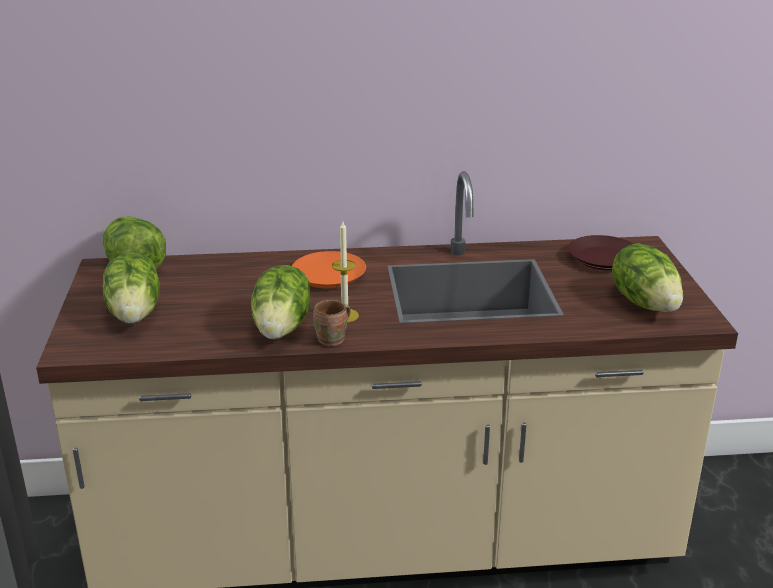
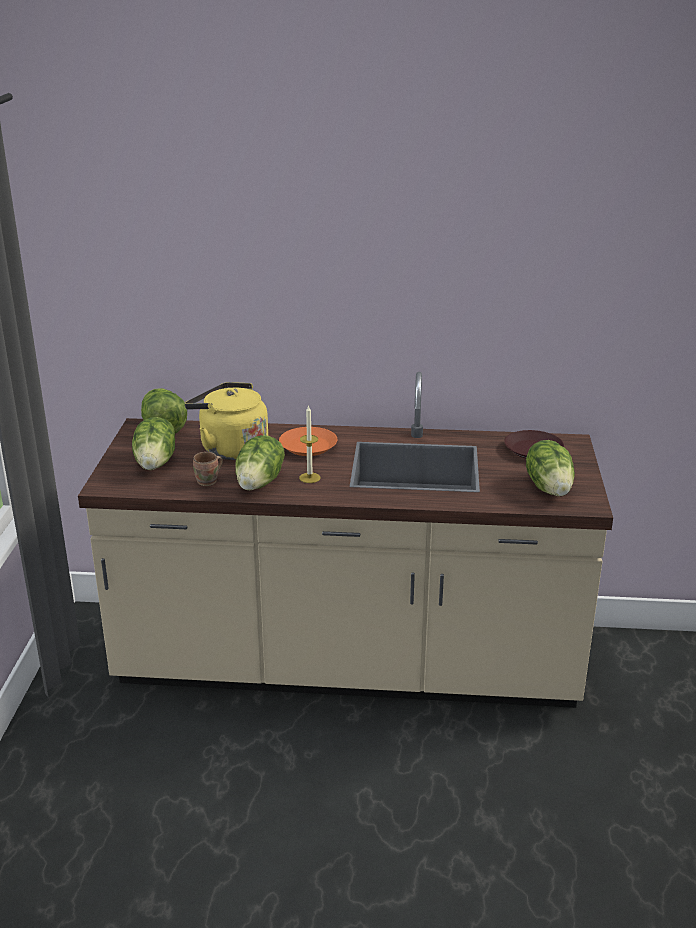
camera: 10 degrees right, 0 degrees up
(229, 286) = (230, 448): none -> yellow kettle
(333, 340) = (295, 495): brown mug -> brown mug (209, 482)

